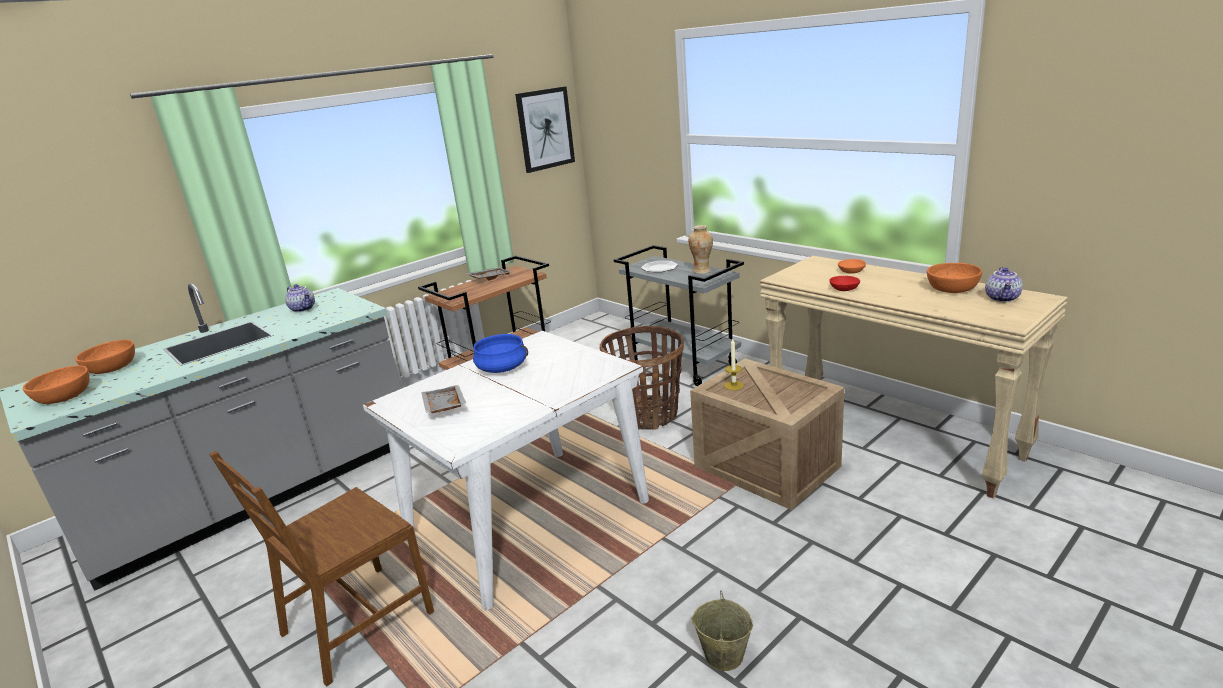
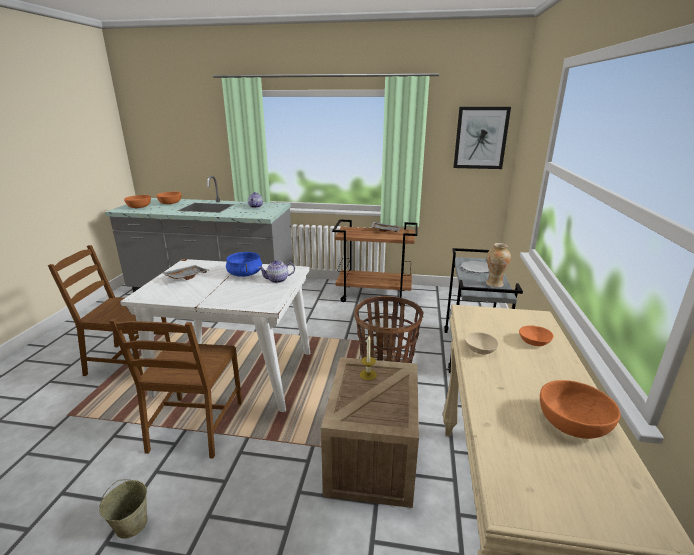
camera: 50 degrees right, 0 degrees up
(602, 575) = (196, 426): none -> brown chair
(845, 288) = (481, 349): red bowl -> beige bowl
(1003, 298) = (595, 478): teapot -> teapot (277, 280)

